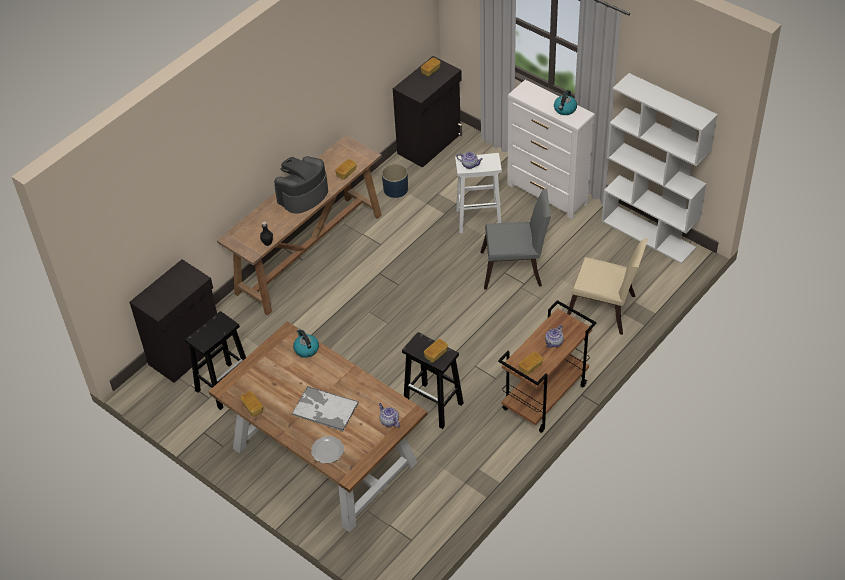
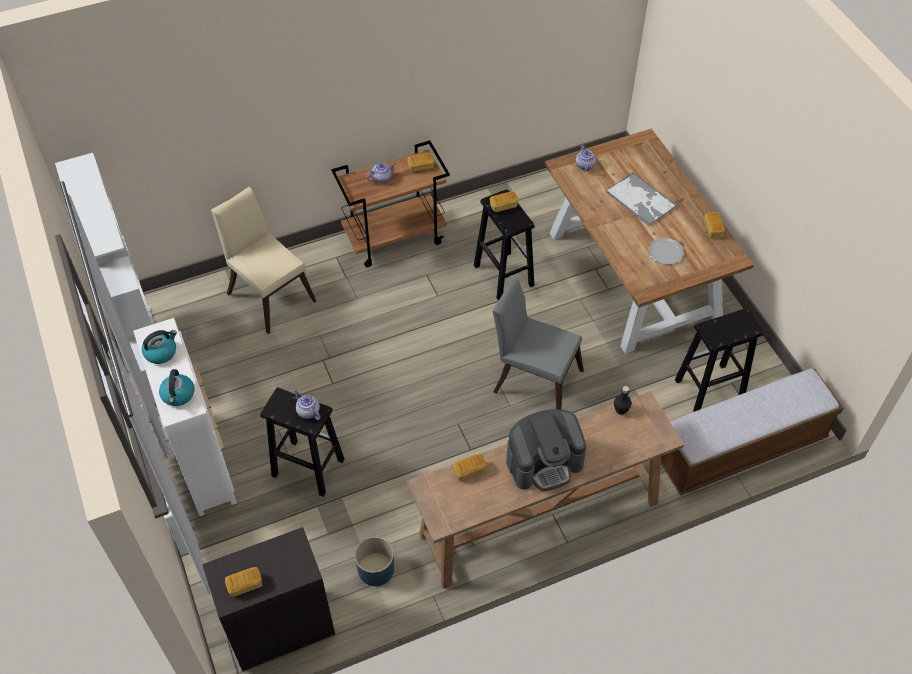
camera: 155 degrees left, 5 degrees up
(187, 352) = (740, 449): black cabinet -> bench
(306, 349) = (632, 264): kettle -> kettle (178, 395)
(327, 451) = (656, 164): plate -> plate (665, 252)
(479, 219) = (307, 467): white stool -> black stool
(516, 269) = (318, 381): grey chair -> grey chair (533, 378)

